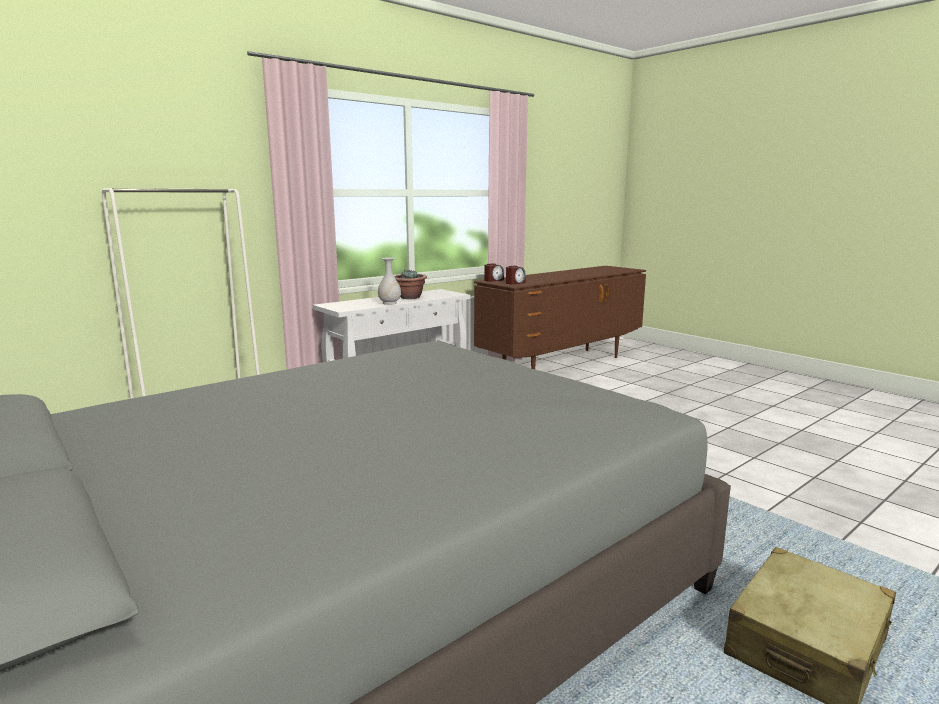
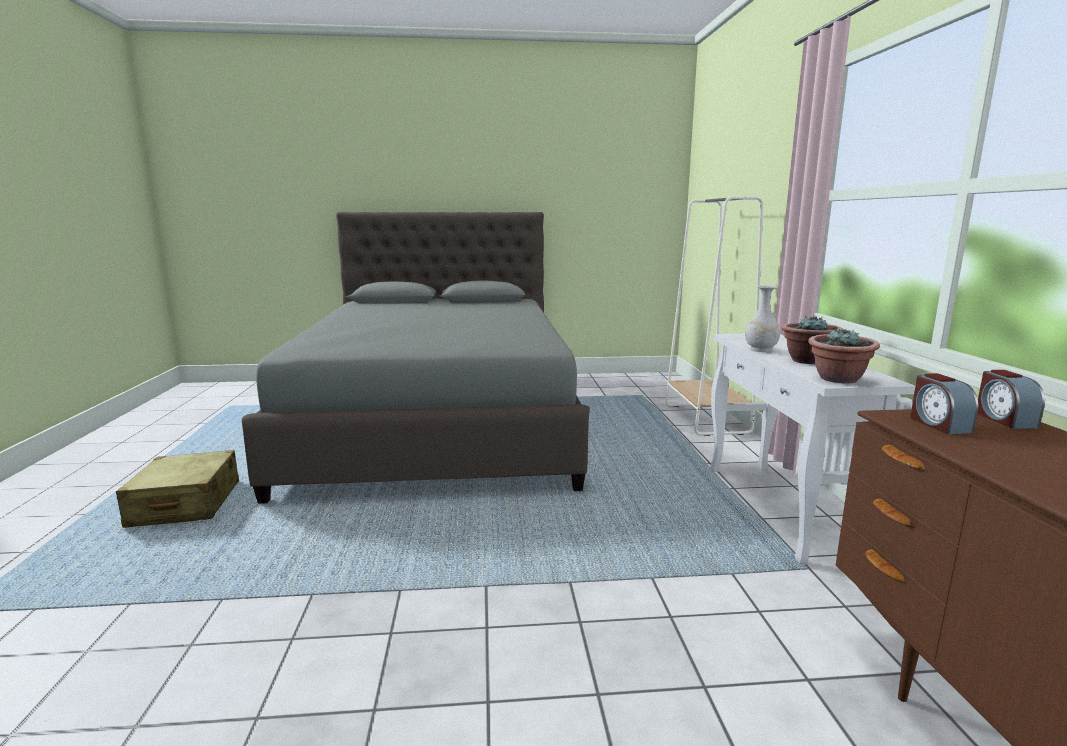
camera: 125 degrees right, 0 degrees up
(448, 294) = (838, 379): none -> potted plant

